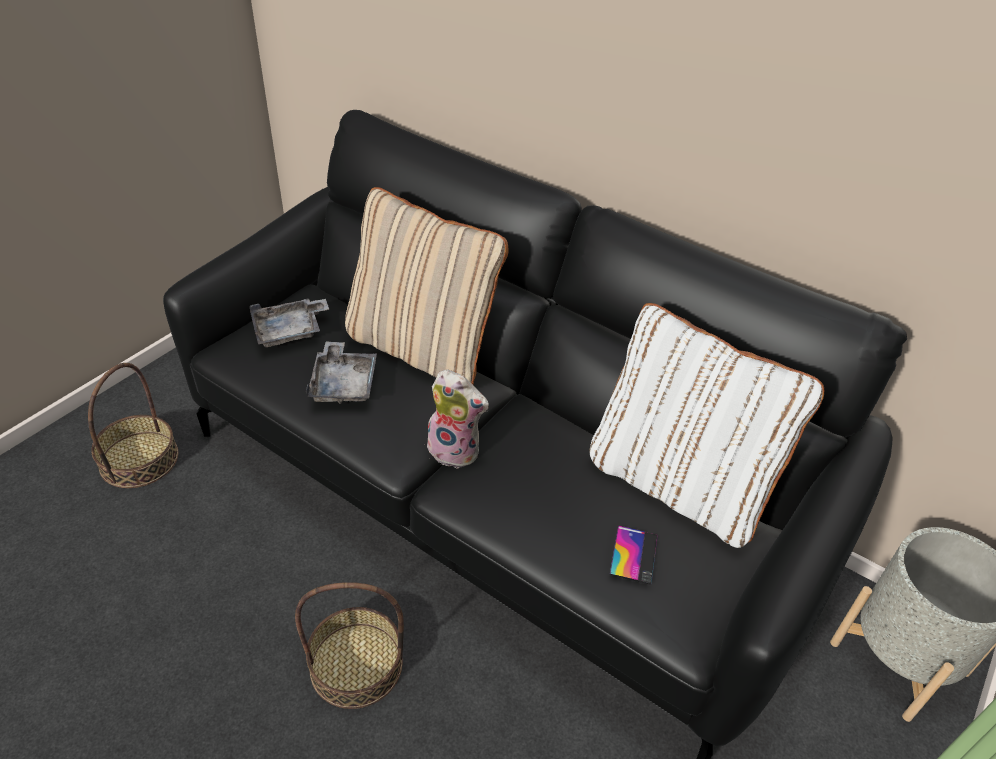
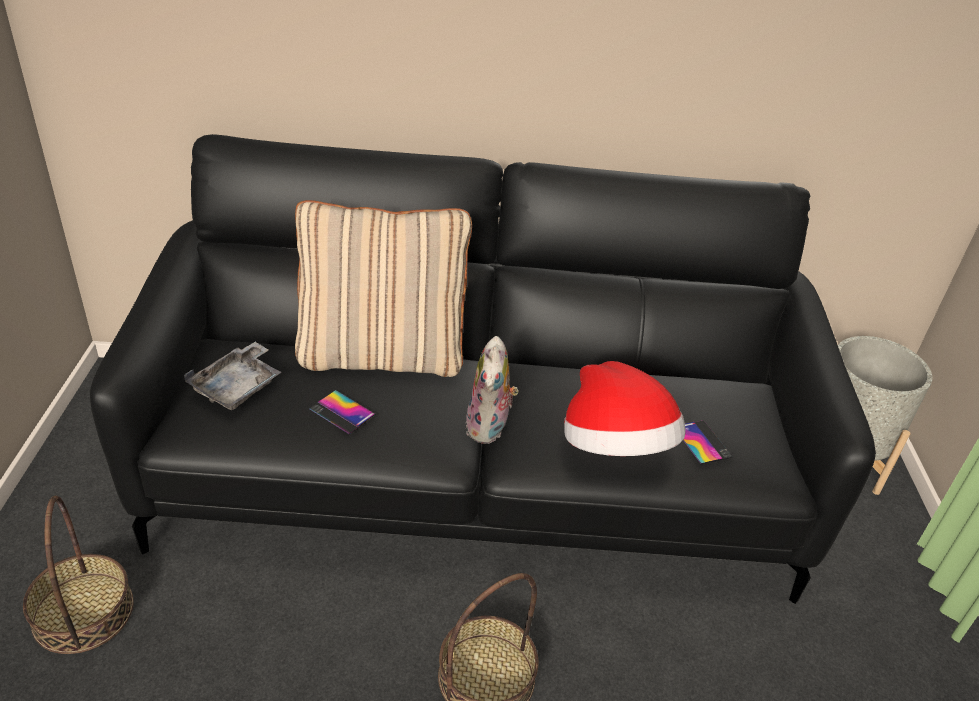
camera: 35 degrees left, 5 degrees down
(343, 383) = (342, 412): grey tray -> phone
(456, 450) = (489, 428): plush toy -> plush toy turned 105 degrees clockwise
(541, 519) = (615, 448): none -> hat
(678, 484) = (680, 378): white pillow -> none

